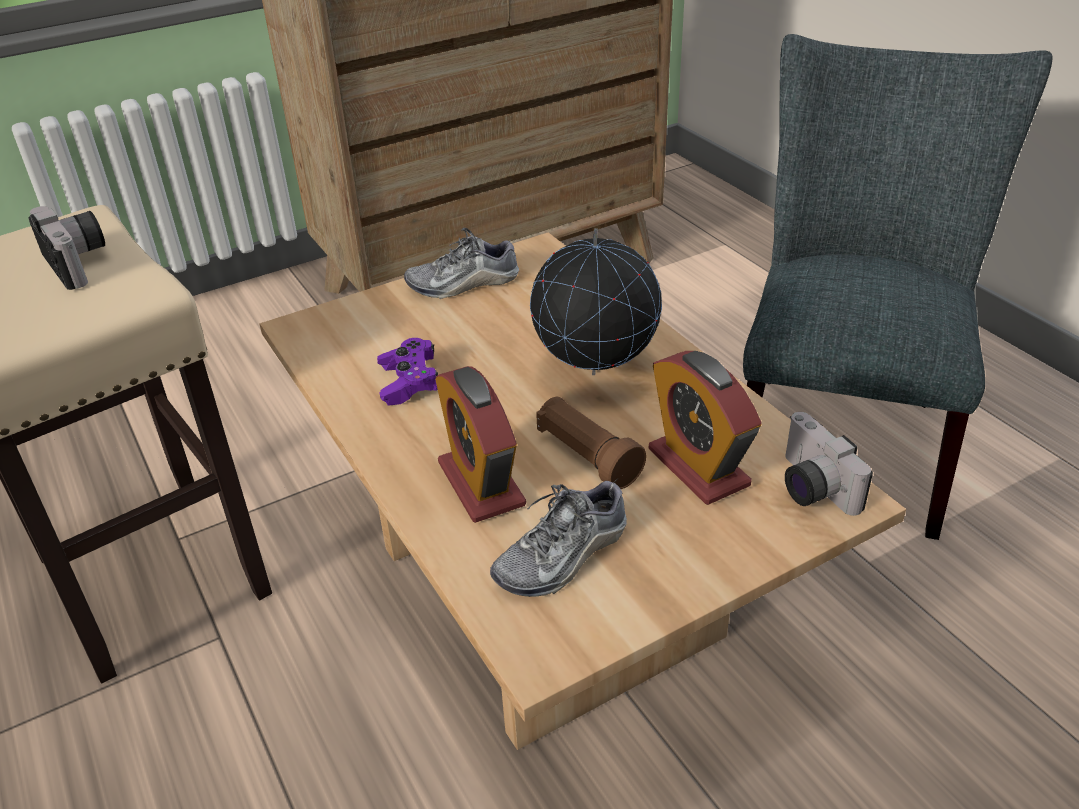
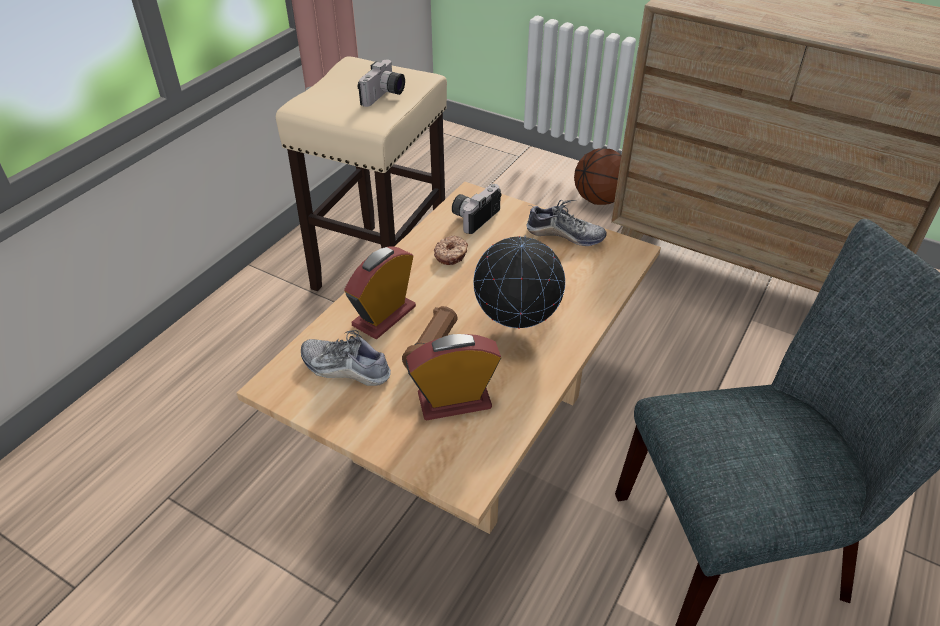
camera: 60 degrees right, 5 degrees up
(265, 316) = (599, 199): none -> basketball
(409, 382) = (451, 255): purple game controller -> donut
(463, 283) = (565, 235): shoe -> shoe turned 150 degrees clockwise
(698, 467) = (454, 401): alarm clock -> alarm clock turned 45 degrees clockwise
(809, 487) = (468, 461): camera -> camera (474, 216)

